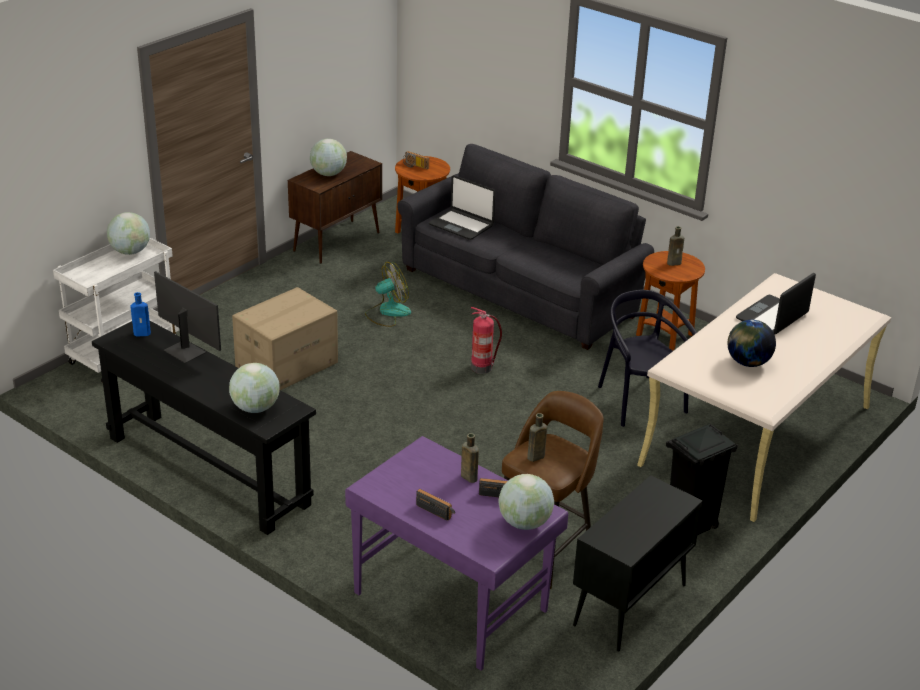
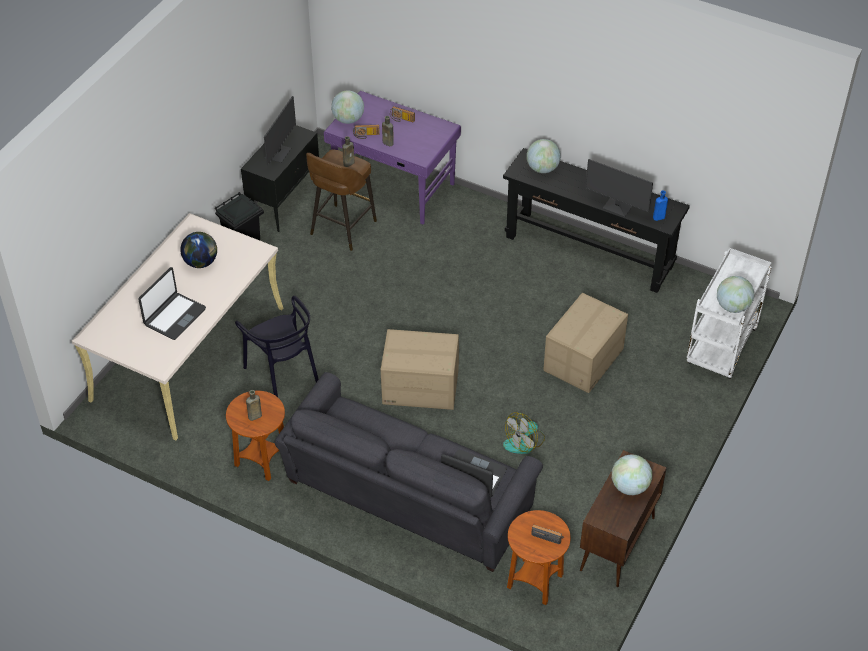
camera: 170 degrees right, 15 degrees up
(482, 368) = (420, 387): fire extinguisher -> cardboard box
(642, 514) = (278, 153): none -> monitor

